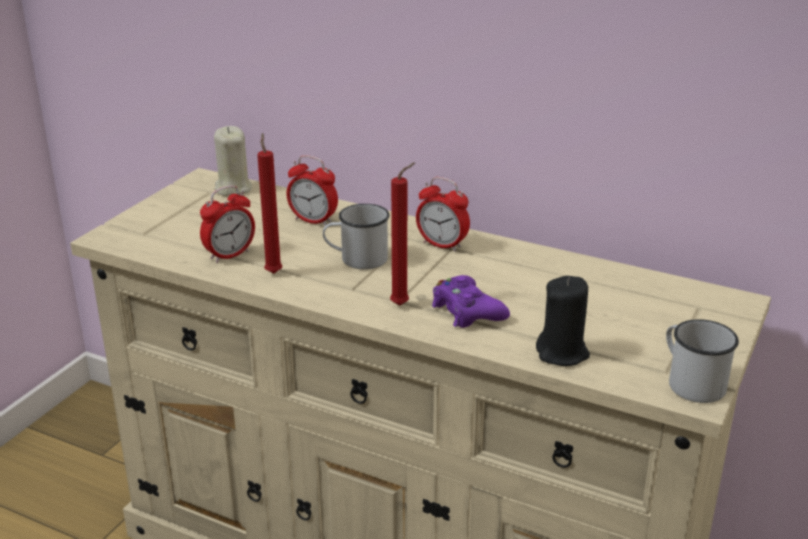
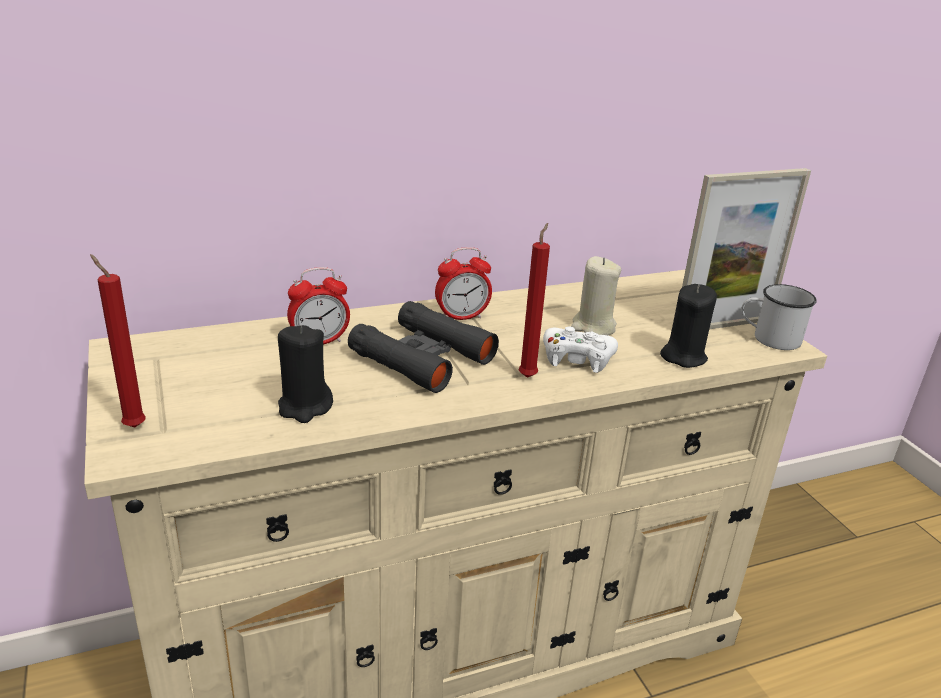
camera: 50 degrees left, 0 degrees up
(230, 255) = (305, 407): alarm clock -> black candle
(233, 188) = (176, 345): beige candle -> beige candle (593, 327)
(273, 272) = (377, 401): red candle -> red candle (132, 426)
(356, 259) = (422, 357): white mug -> black binoculars
(467, 311) = (577, 358): purple game controller -> white game controller
(667, 350) = (723, 325): none -> picture frame

